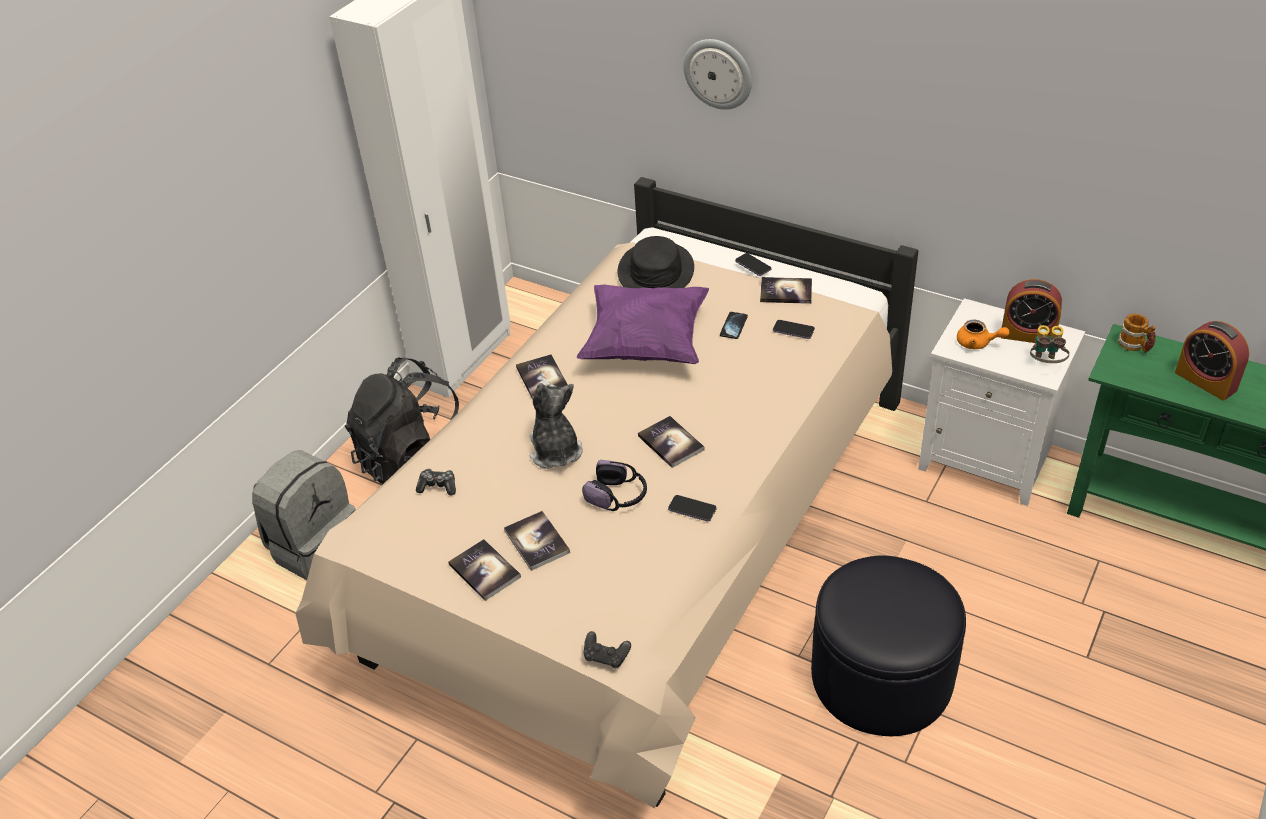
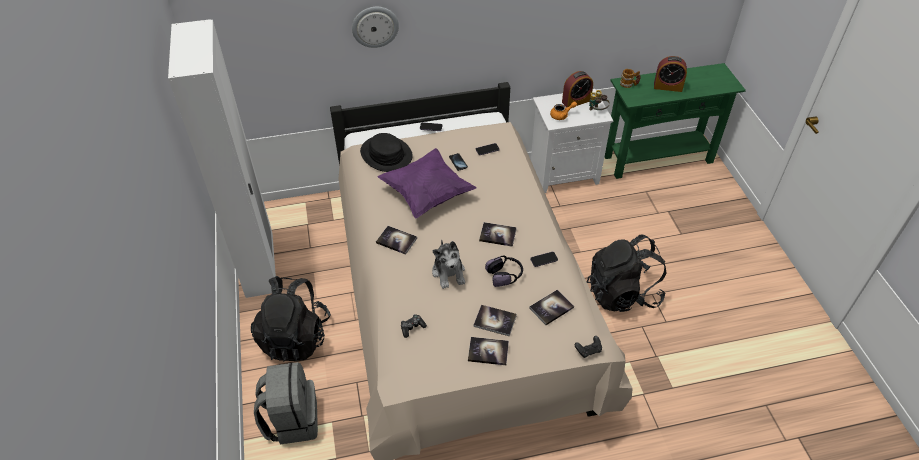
camera: 45 degrees left, 5 degrees up
(555, 451) = (449, 272): plush toy -> plush toy turned 135 degrees counterclockwise
(786, 291) = (461, 132): book -> book (551, 308)
(881, 677) = (622, 293): black ottoman -> black backpack

